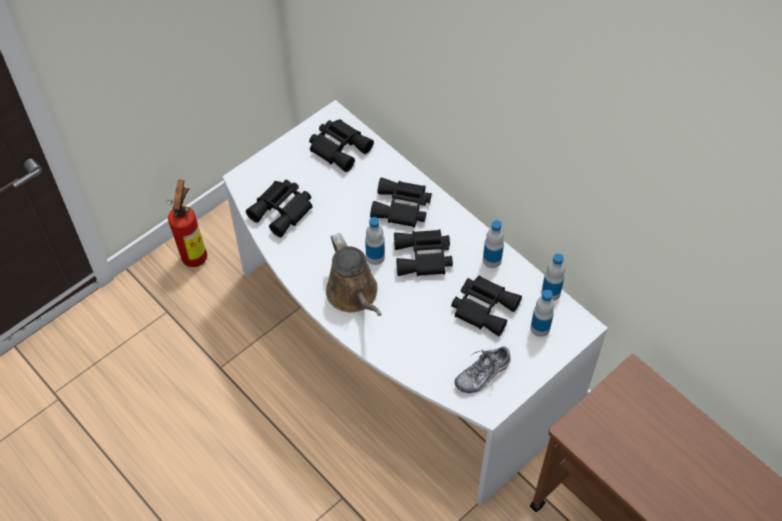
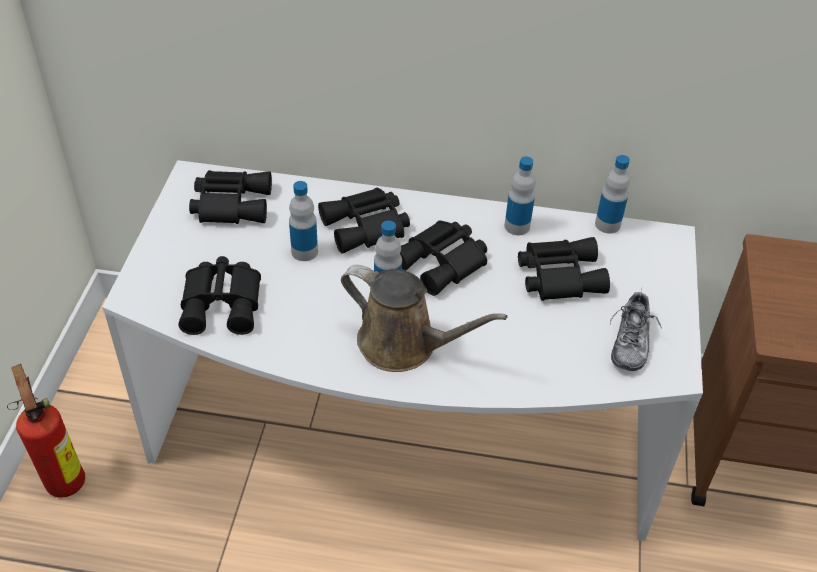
camera: 40 degrees left, 10 degrees down
(540, 328) = (635, 263): bottle -> bottle (304, 252)

